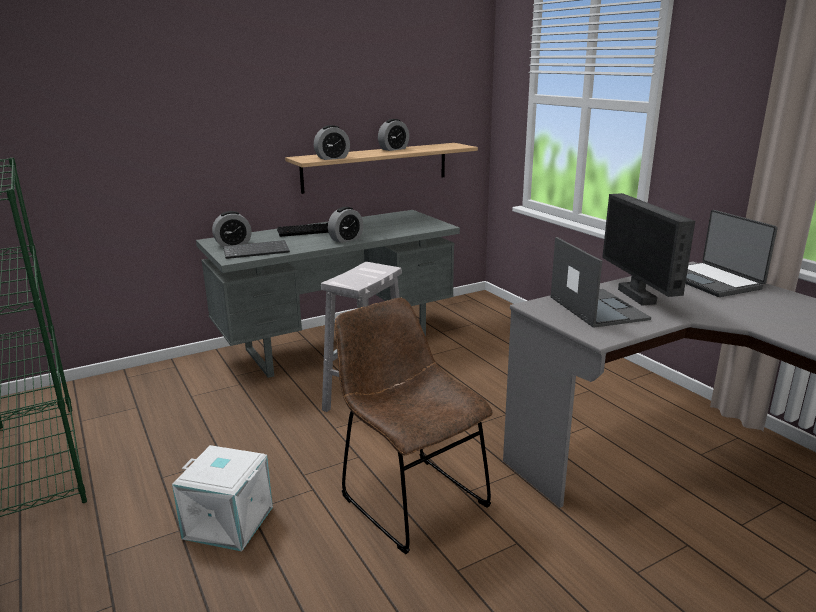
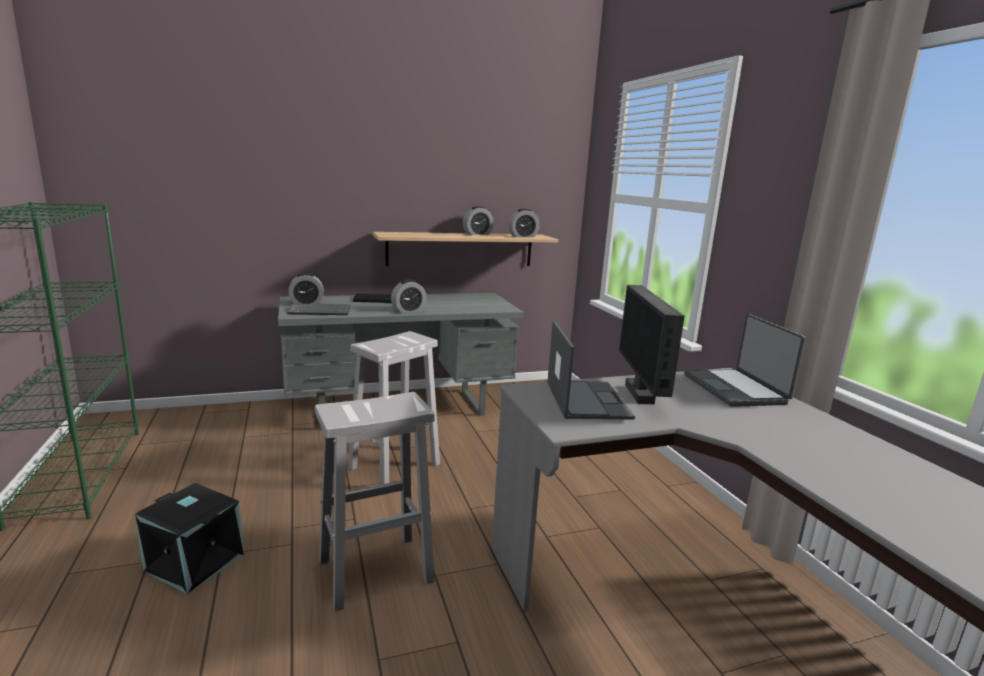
camera: 10 degrees right, 5 degrees down
(230, 522) = (196, 562): white storage box -> black storage box
(332, 158) = (411, 235): alarm clock -> alarm clock (523, 236)
(410, 497) = (377, 570): brown chair -> white stool

